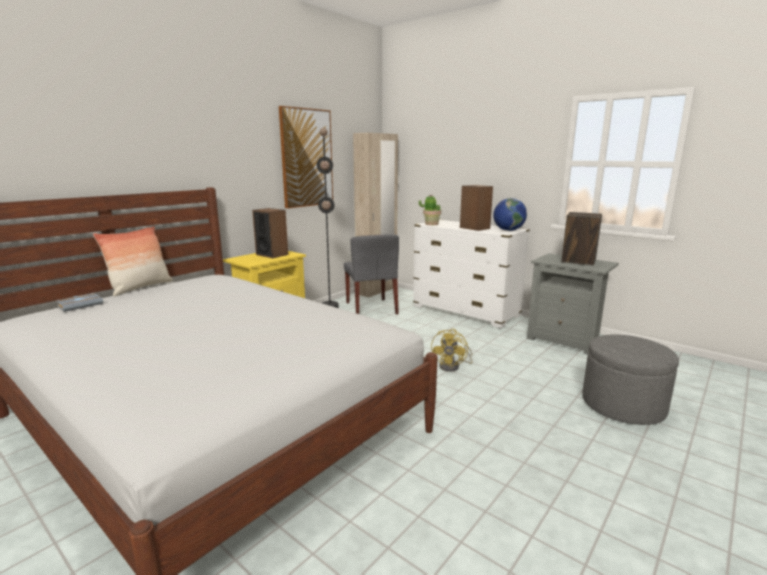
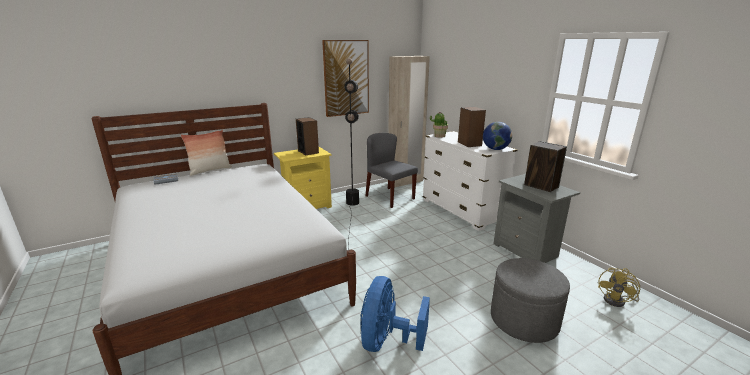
camera: 20 degrees right, 5 degrees up
(371, 308) = (389, 197): grey chair -> grey chair turned 135 degrees clockwise
(453, 366) = (411, 257): yellow fan -> yellow fan (618, 301)
(505, 461) = (387, 341): none -> blue fan

